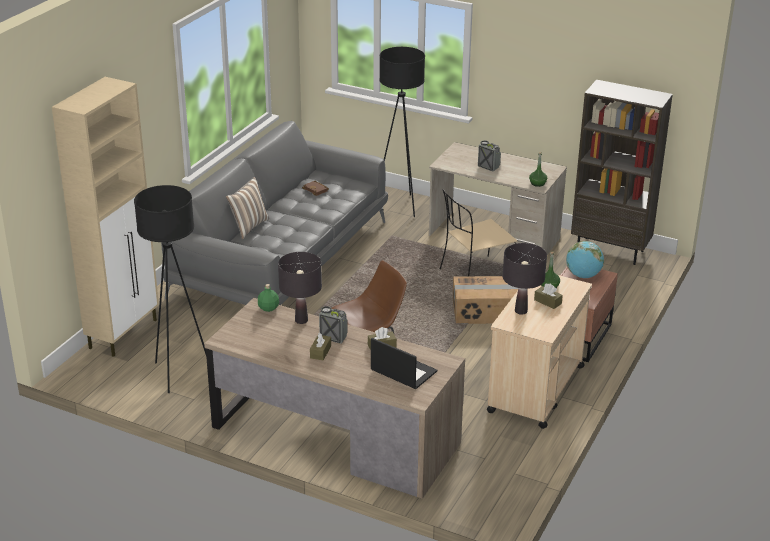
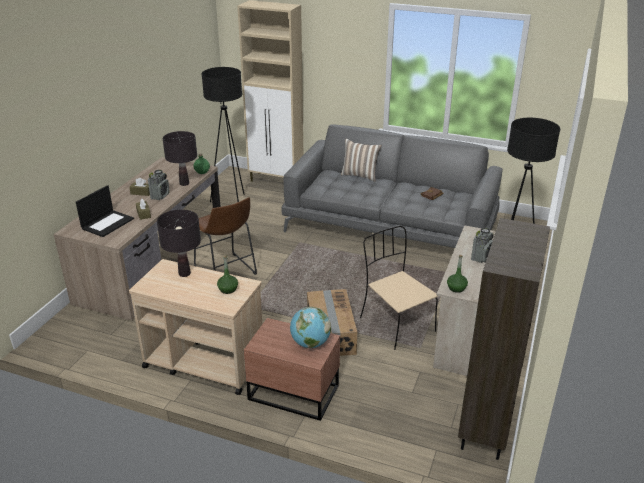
camera: 85 degrees right, 0 degrees up
(547, 302) = (199, 288): brown tissue box -> none

